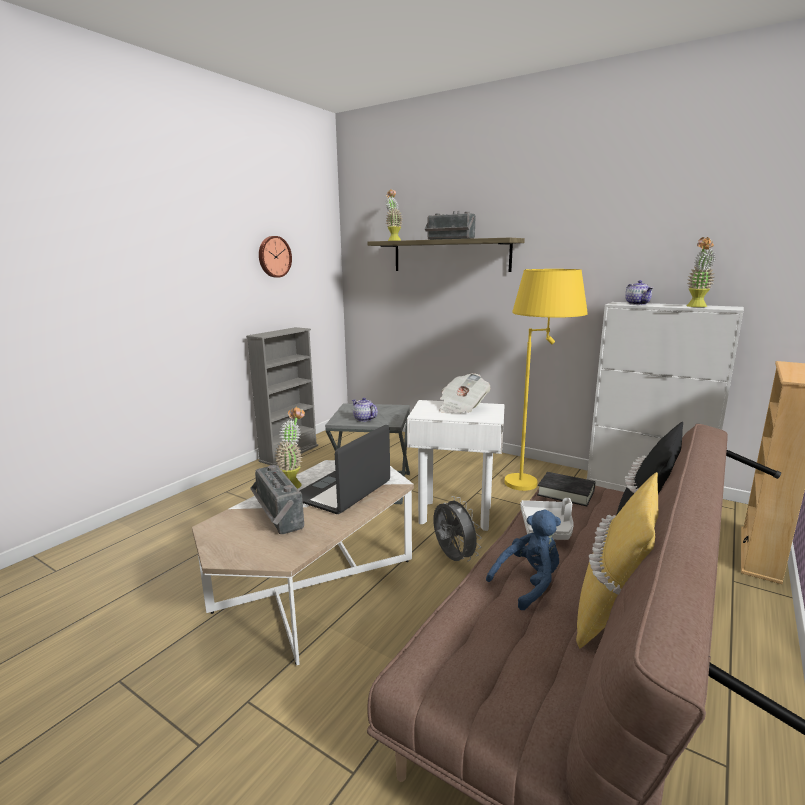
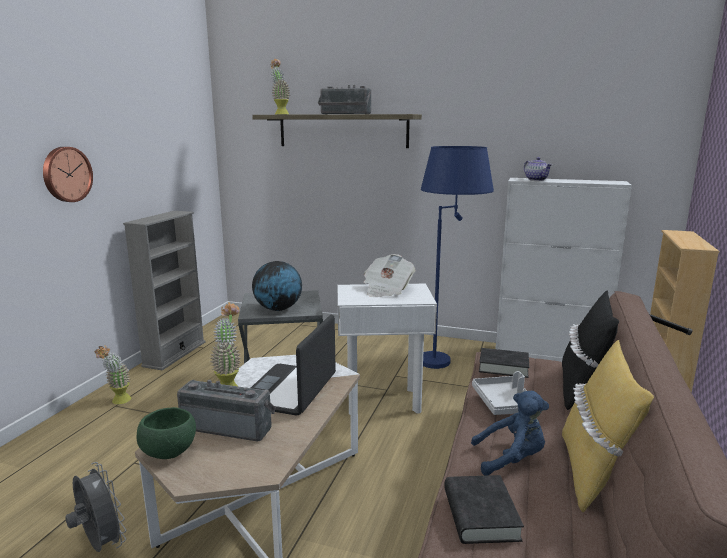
camera: 15 degrees left, 0 degrees up
(216, 531) = (168, 452): none -> green bowl
(274, 256) = (147, 131): wall clock -> wall clock (66, 174)
(275, 516) = (229, 426): radio -> radio turned 150 degrees clockwise
(364, 419) = (278, 309): teapot -> globe
(453, 558) = (398, 446): grey fan -> grey fan (100, 545)
(468, 631) = (480, 515): none -> black book
(529, 584) = (511, 459): blue plush toy -> blue plush toy turned 45 degrees clockwise
(536, 481) = (448, 357): yellow floor lamp -> blue floor lamp
(696, 306) = (590, 182): potted plant -> potted plant (118, 402)

